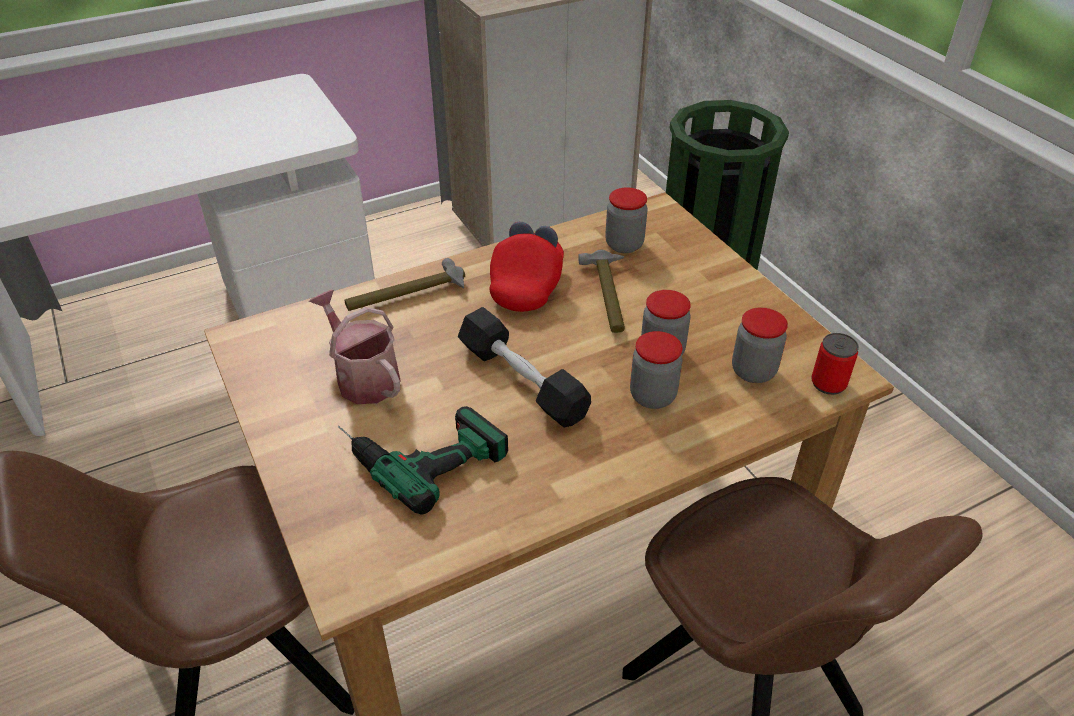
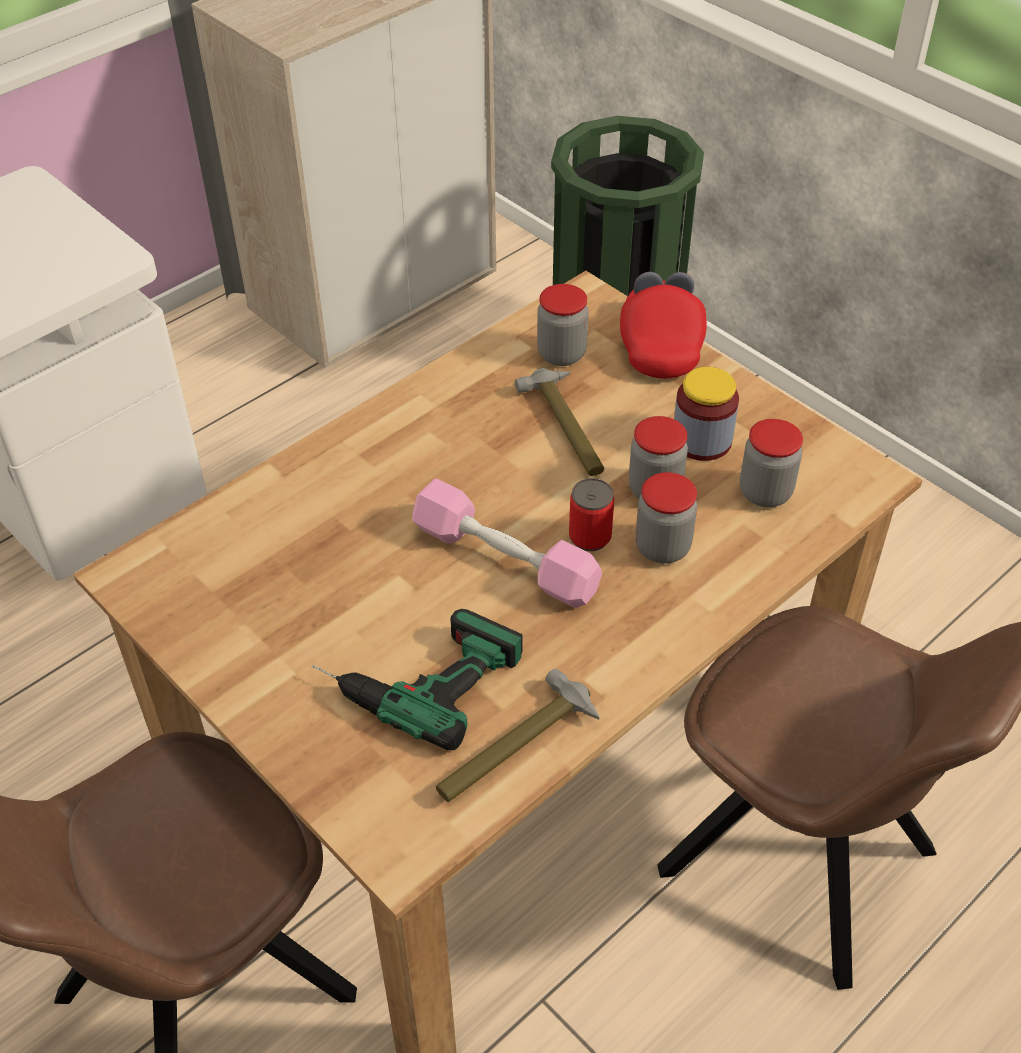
camera: 15 degrees left, 5 degrees up
(363, 377) = (309, 595): watering can -> none
(407, 296) = (318, 476): hammer -> hammer (515, 748)
(522, 381) = (505, 560): black dumbbell -> pink dumbbell
(527, 285) = (463, 431): red cap -> red cap (660, 345)
(713, 323) = (701, 440): none -> jar
(828, 383) = (851, 491): can -> can (590, 537)

